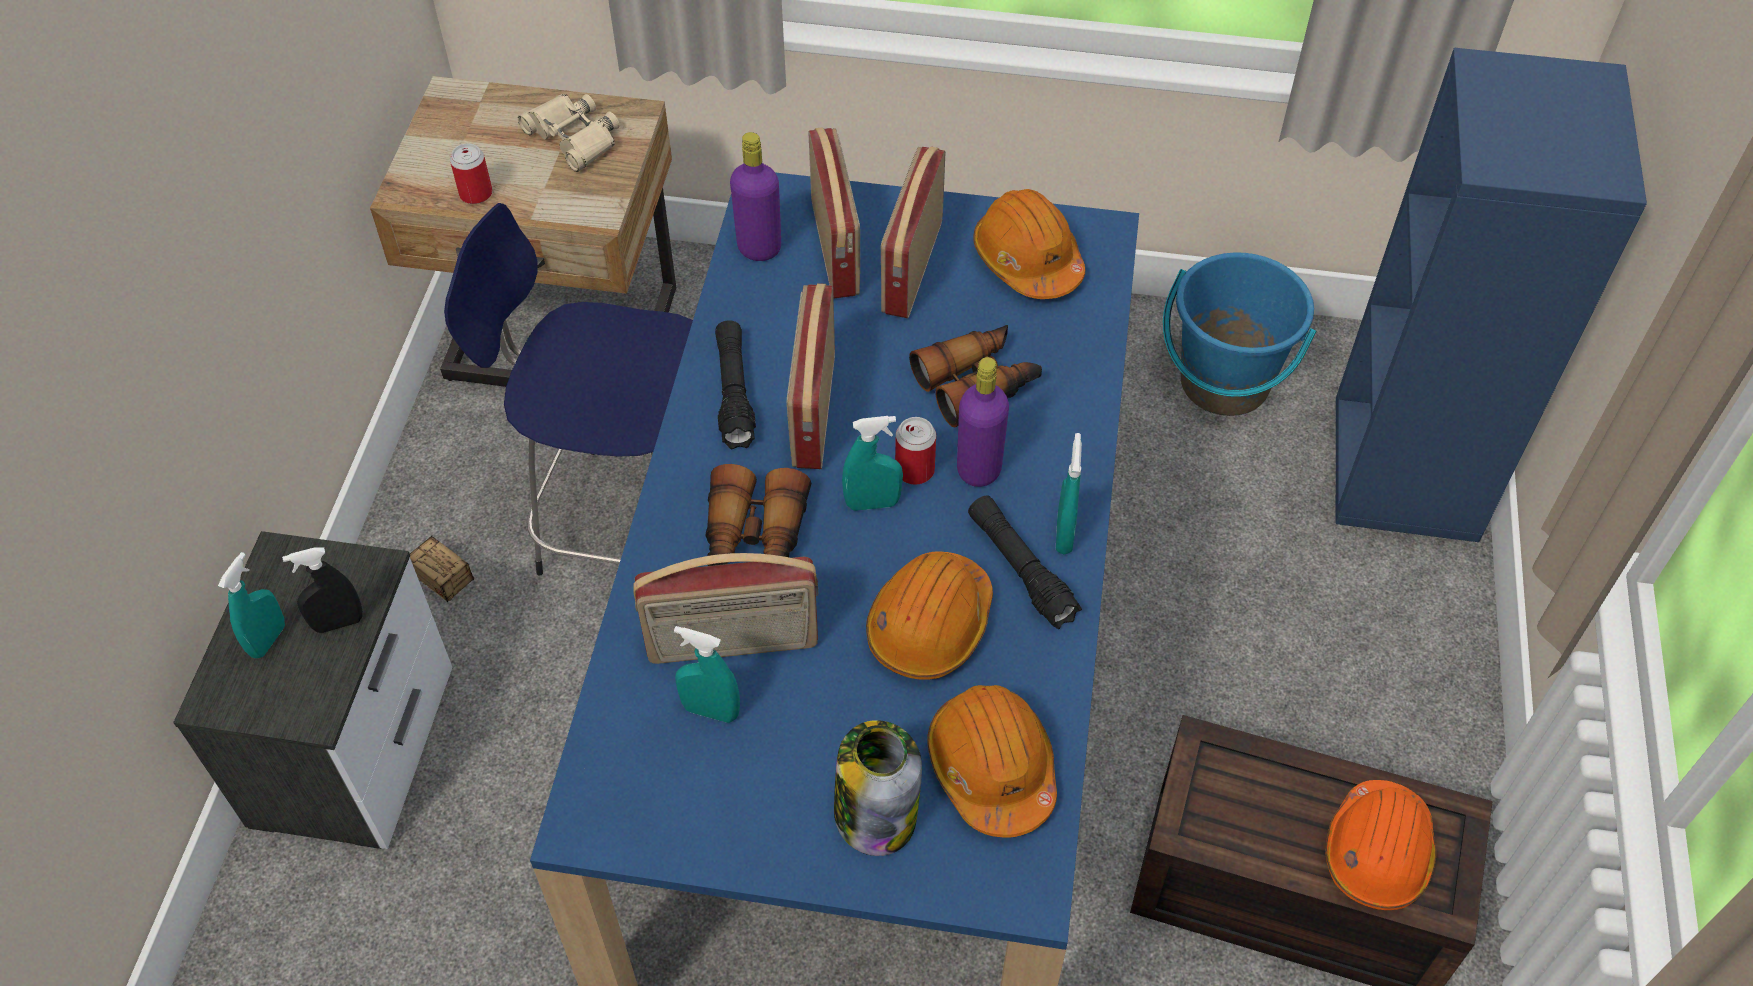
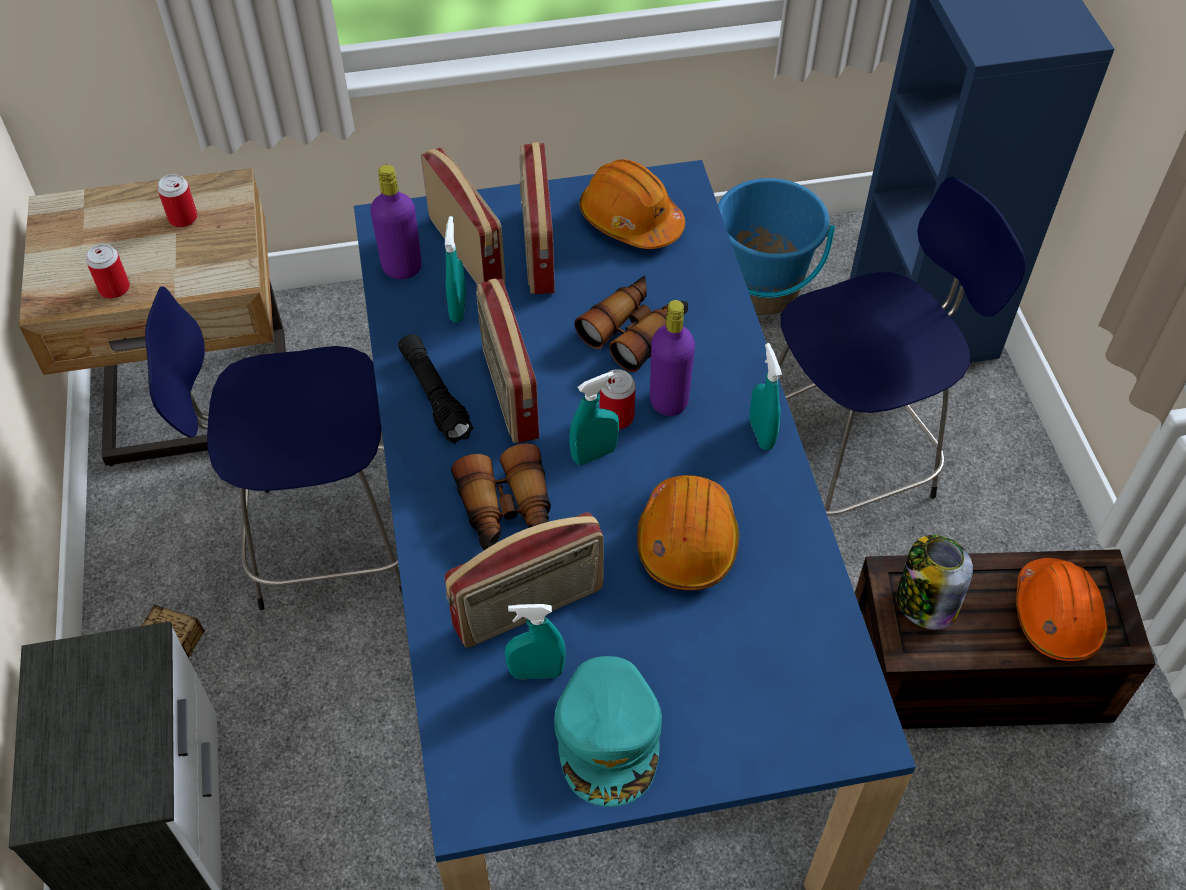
camera: 20 degrees left, 0 degrees up
(268, 640) = (70, 742): turquoise spray bottle -> turquoise spray bottle (458, 308)
(338, 623) = (131, 705): black spray bottle -> none
(573, 137) = (183, 218): beige binoculars -> can
(755, 801) = (609, 736): none -> turquoise cap
(875, 813) = (713, 713): jar -> jar (925, 602)
(991, 768) = (790, 643): orange hard hat -> none
(1020, 569) = (739, 472): black flashlight -> none
(1235, 615) = (846, 468): none -> blue stool

